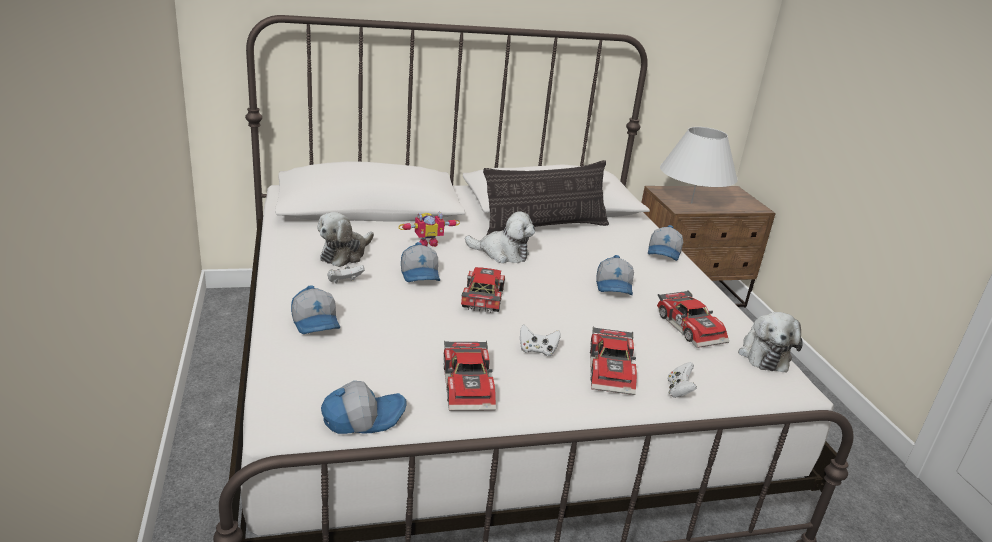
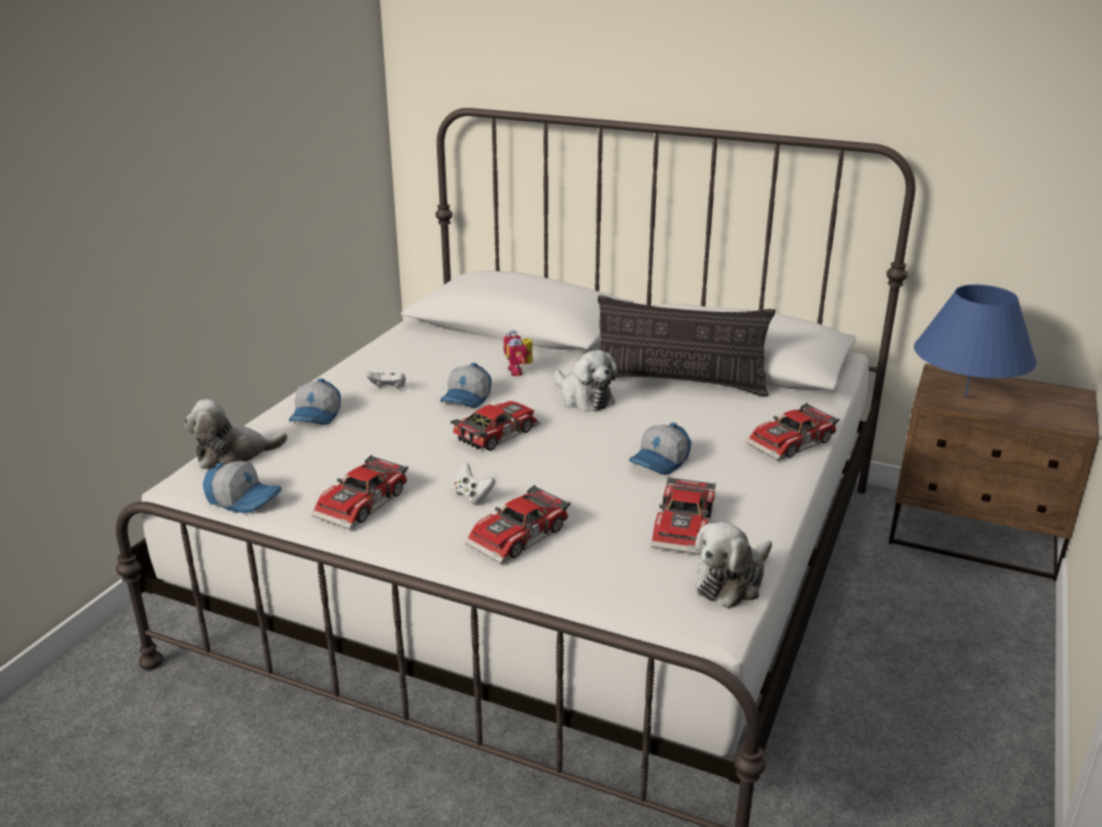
camera: 40 degrees right, 0 degrees up
(345, 254) = (425, 364): plush toy -> plush toy (233, 454)
(427, 243) = (519, 371): toy robot -> toy robot turned 60 degrees clockwise
(664, 253) = (793, 443): cap -> toy car
(678, 390) = (560, 578): white game controller -> none
(691, 202) = (964, 397): white table lamp -> blue table lamp

